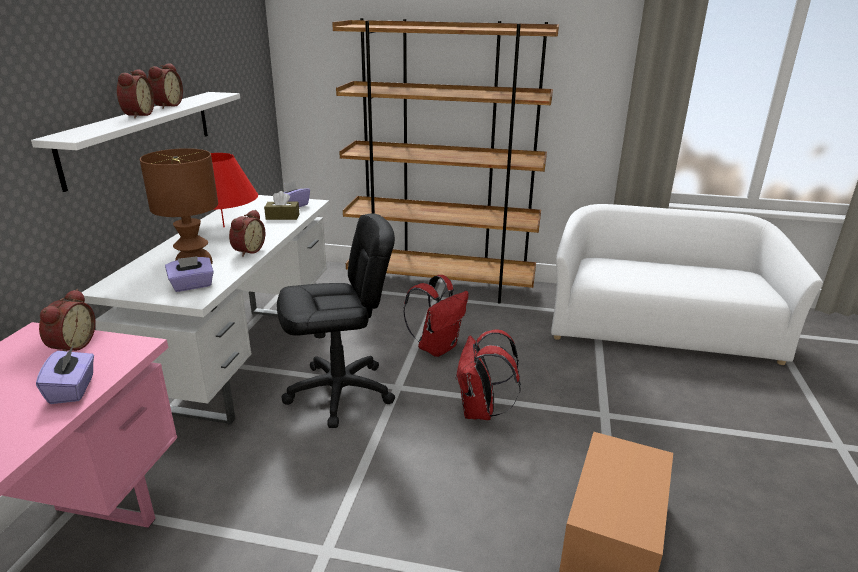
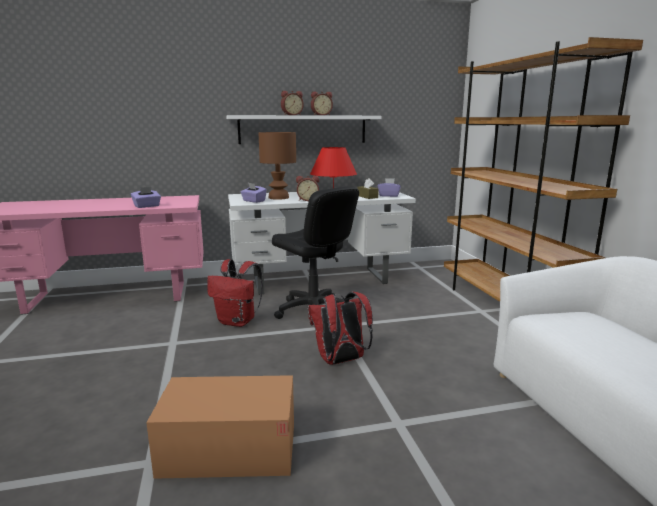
camera: 65 degrees right, 10 degrees down
(71, 346) = (181, 200): alarm clock -> none
(437, 347) = (407, 327): red backpack -> red backpack (238, 321)

